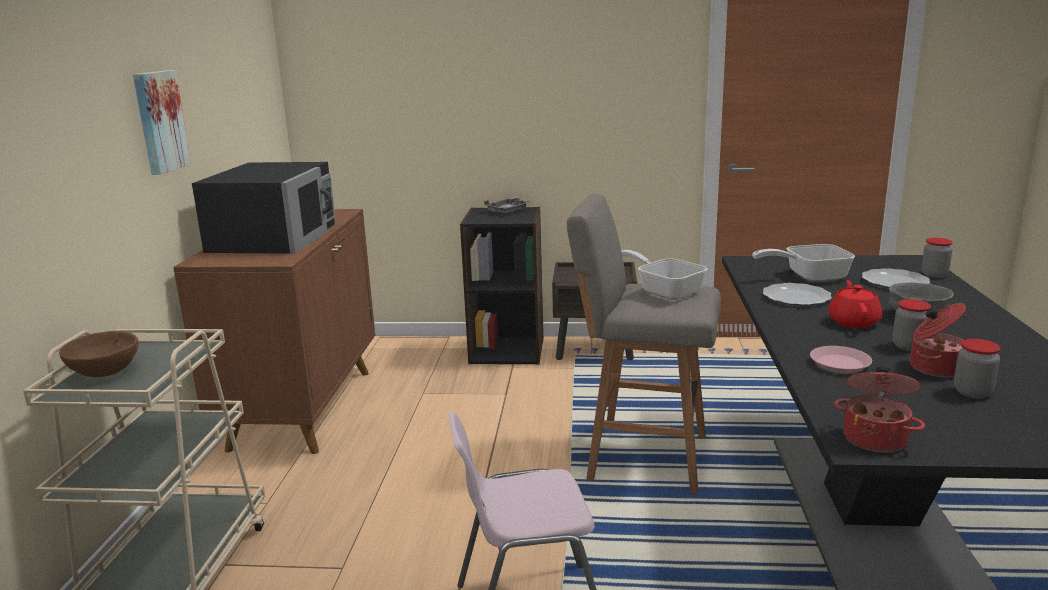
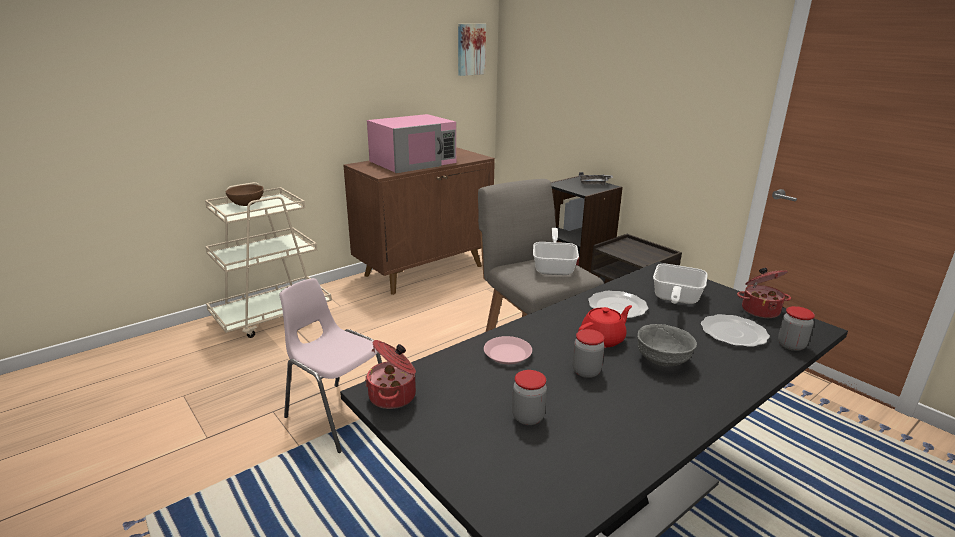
camera: 45 degrees right, 5 degrees up
(159, 121) = (352, 82): picture -> picture (470, 49)
(274, 237) = (413, 162): black microwave -> pink microwave
(809, 276) = (675, 299): frying pan -> frying pan turned 105 degrees counterclockwise
(935, 367) = (557, 391): cooking pot -> cooking pot (760, 310)

